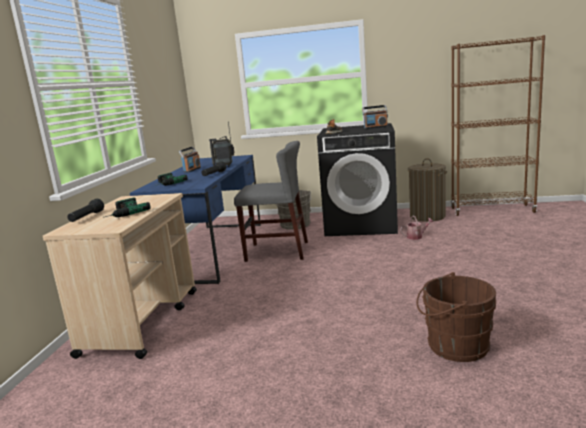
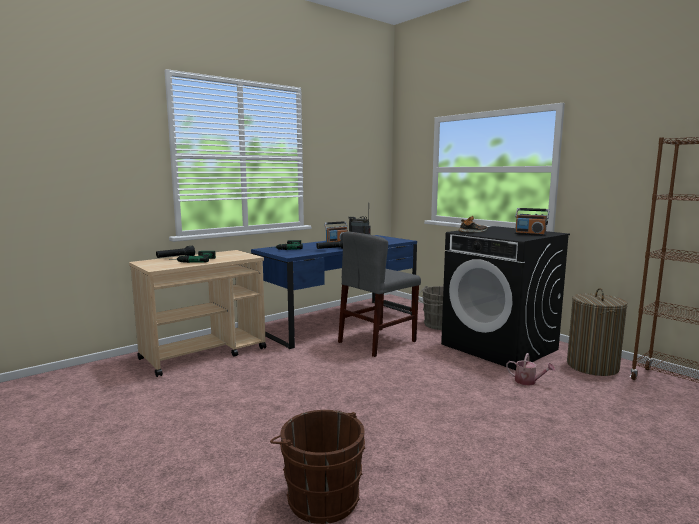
camera: 40 degrees right, 5 degrees down
(277, 251) = (377, 341): grey chair -> grey chair turned 90 degrees clockwise

